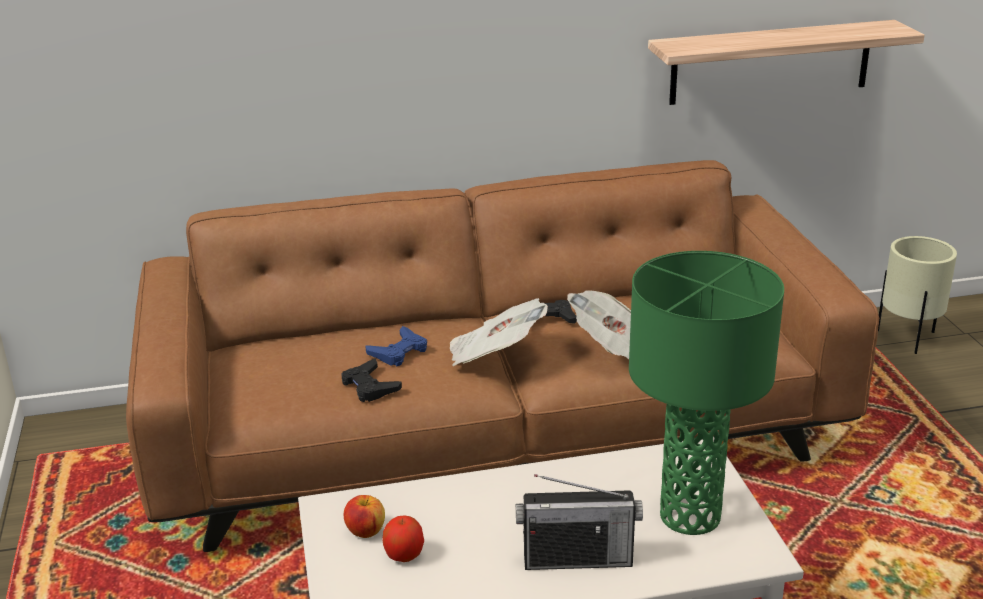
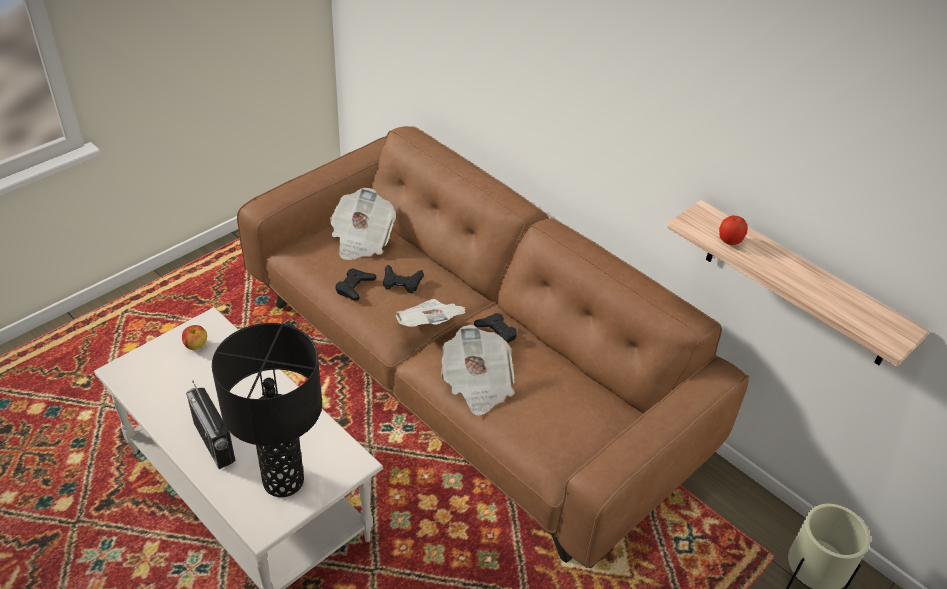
camera: 55 degrees right, 15 degrees up
(285, 357) = (361, 239): none -> newspaper
(399, 352) = (401, 282): blue game controller -> black game controller
(404, 555) = (183, 369): apple -> apple (730, 241)
(690, 516) = (282, 480): green table lamp -> black table lamp

